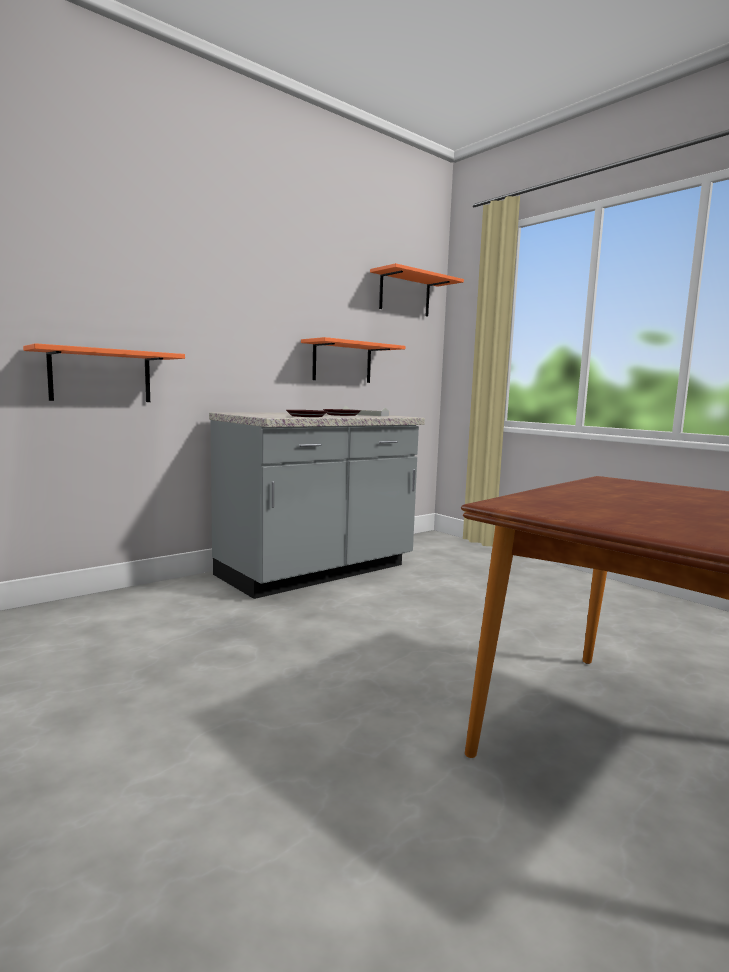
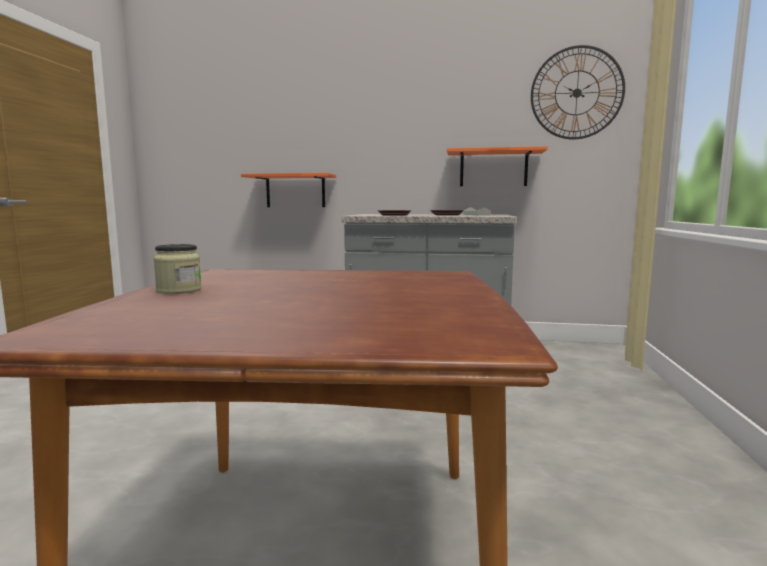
camera: 50 degrees right, 0 degrees up
(404, 294) = (577, 93): orange shelf -> wall clock
(648, 526) = (179, 290): none -> jar

